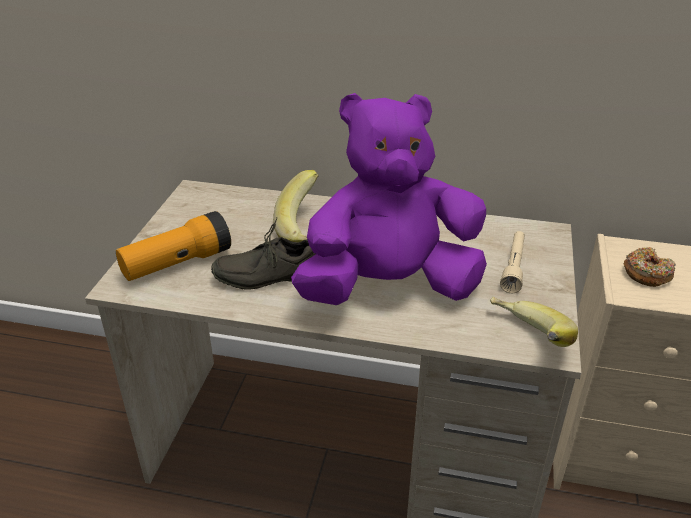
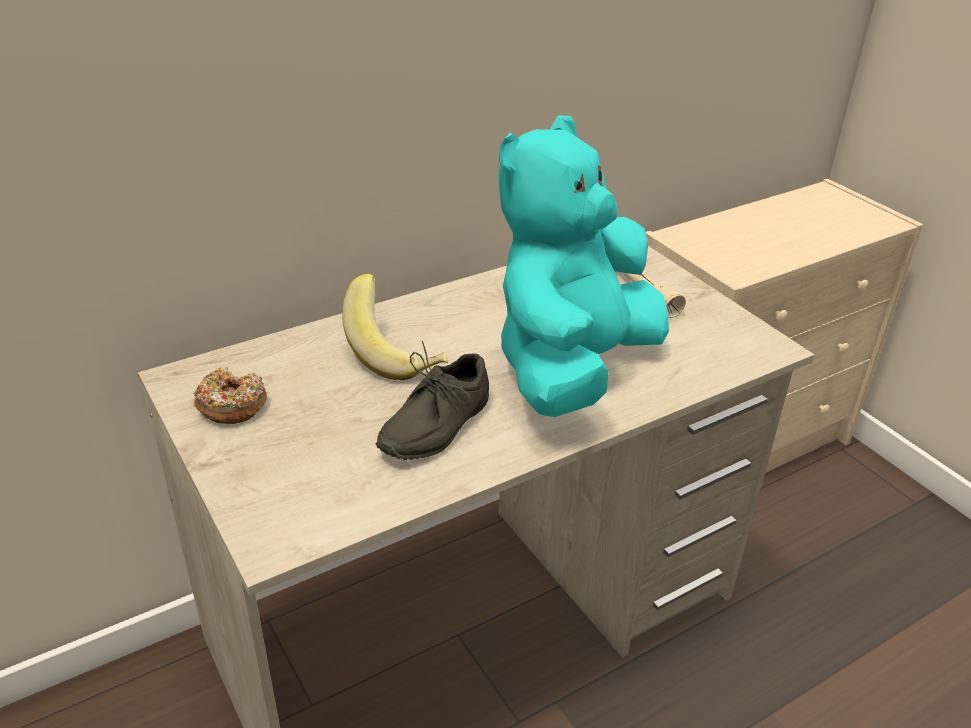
camera: 45 degrees left, 0 degrees up
(177, 263) = (306, 473): flashlight -> none
(389, 287) = (572, 368): purple plush toy -> turquoise plush toy
(525, 340) = (744, 351): banana -> none
(646, 274) = (725, 250): donut -> donut (232, 405)

